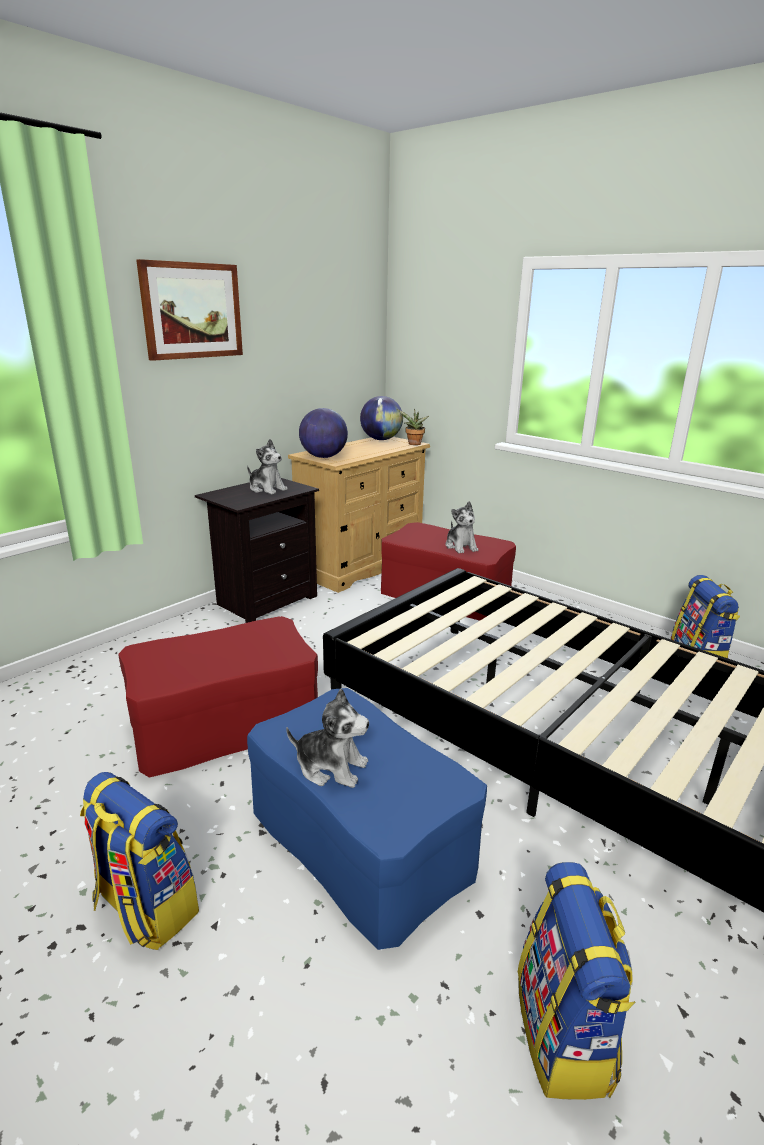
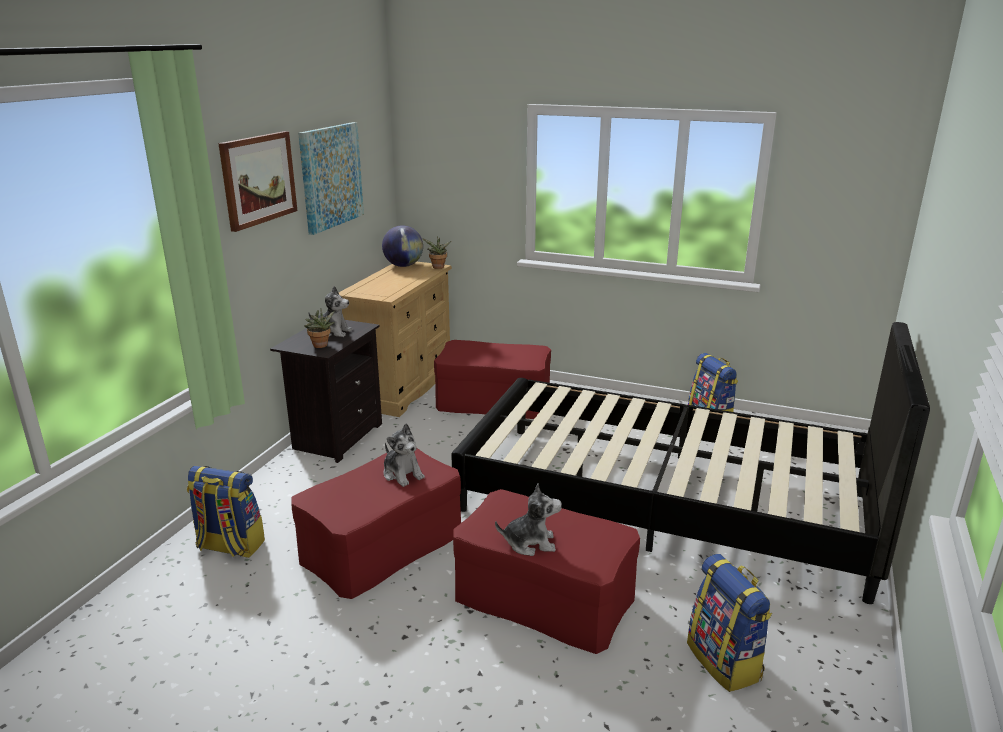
camera: 20 degrees left, 0 degrees up
(144, 908) = (421, 678): backpack -> backpack (229, 546)
(242, 499) = (321, 346): none -> potted plant
(296, 328) = (330, 176): none -> picture
(323, 457) = (370, 293): globe -> none
(361, 839) = (544, 596): blue ottoman -> red ottoman
(461, 546) = (507, 357): plush toy -> plush toy (402, 474)

